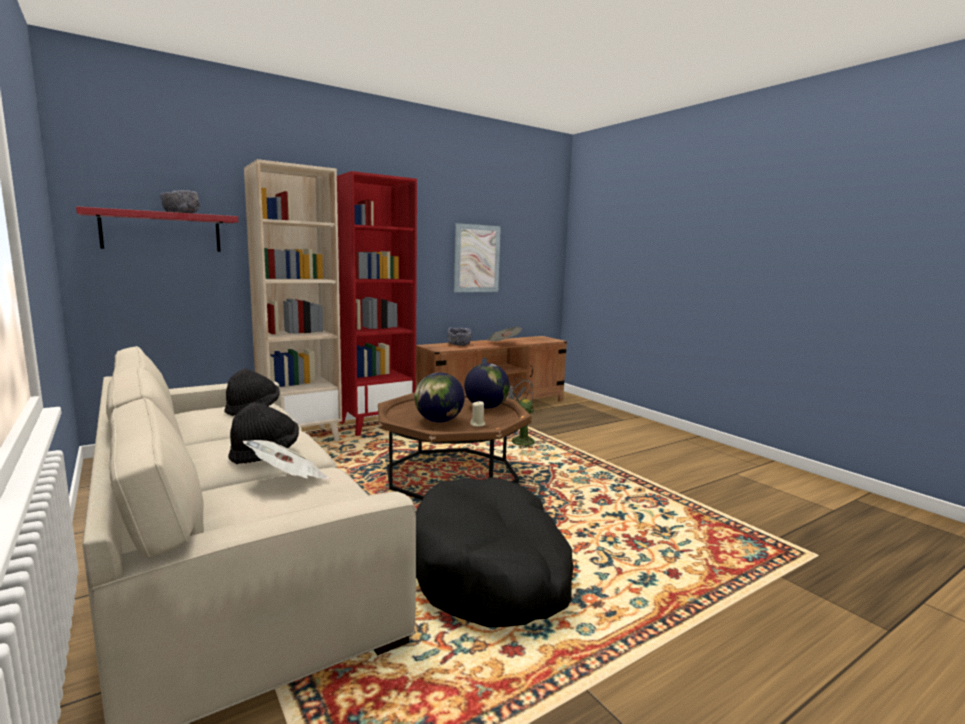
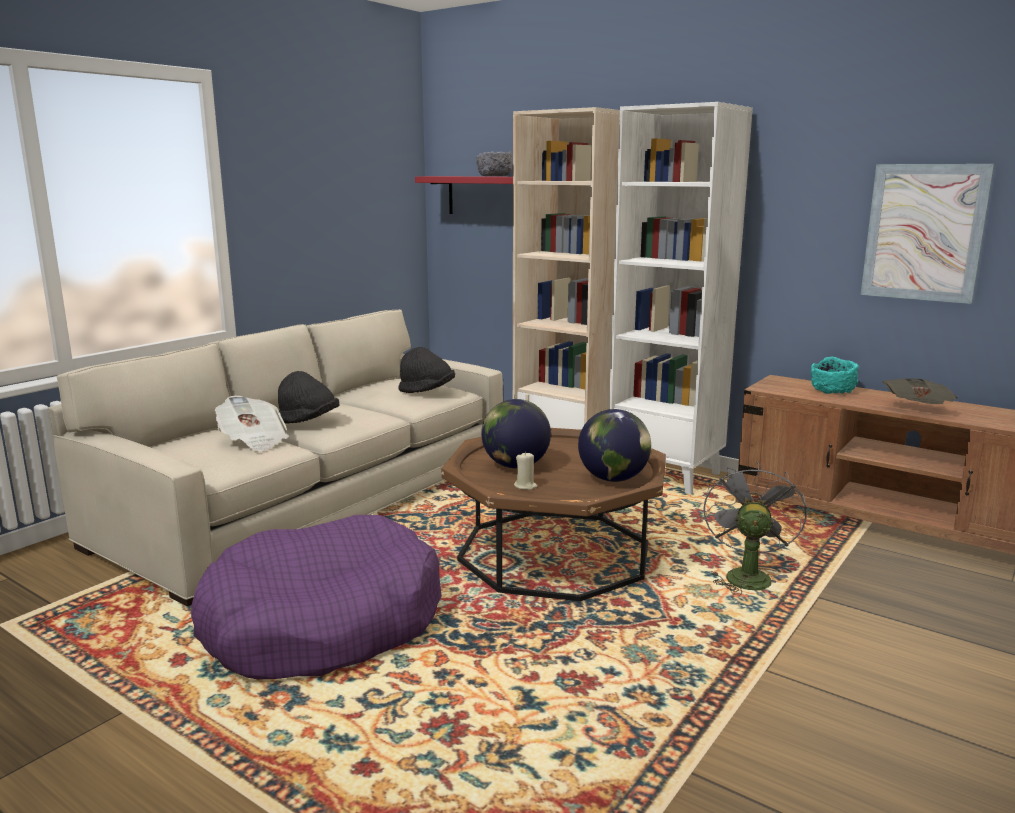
camera: 70 degrees right, 5 degrees up
(376, 424) = (666, 474): red bookcase -> white bookcase
(459, 344) = (832, 390): grey bowl -> turquoise bowl
(489, 570) = (322, 623): black dog bed -> purple dog bed

